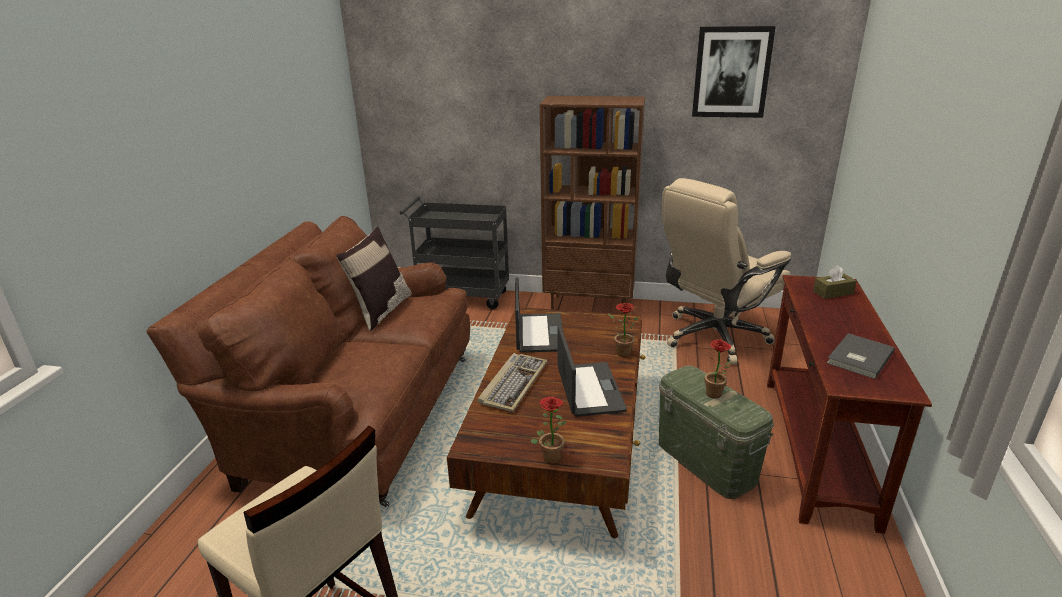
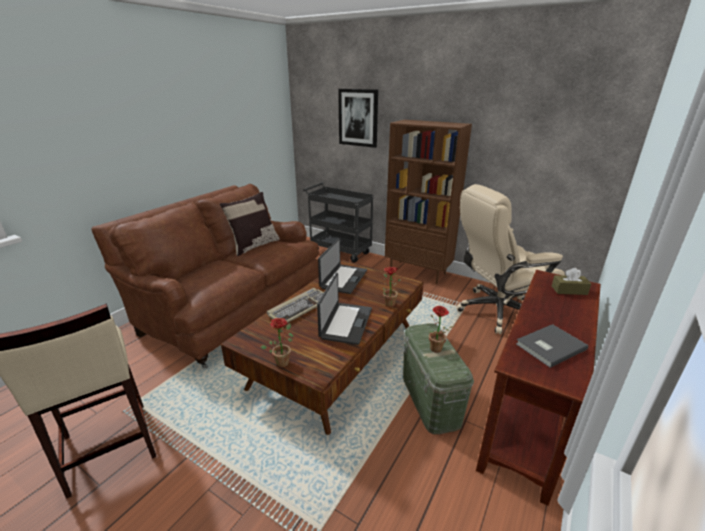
camera: 20 degrees right, 0 degrees up
(731, 72) = (541, 108): picture -> picture (358, 118)

